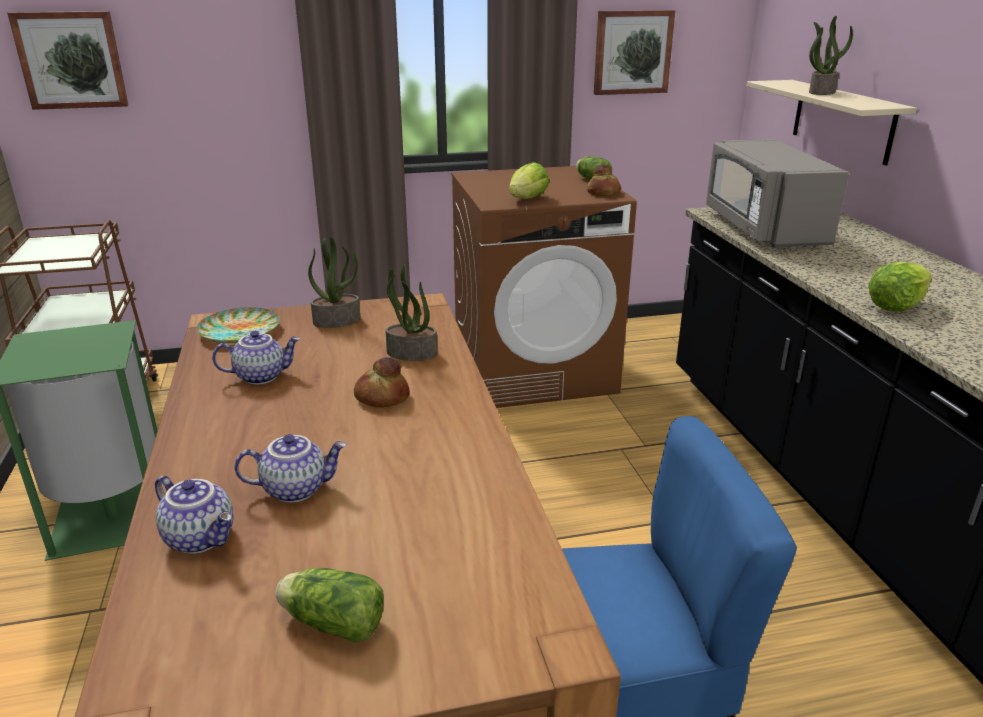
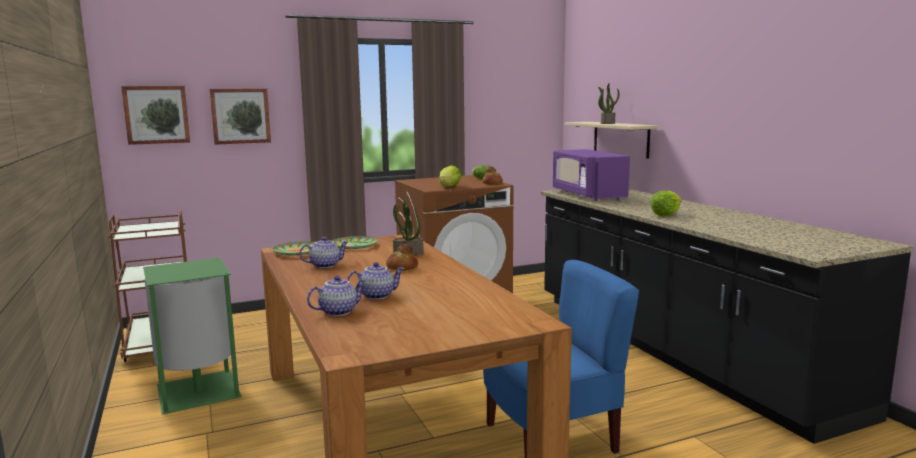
camera: 10 degrees left, 15 degrees down
(202, 537) = (338, 311): teapot -> teapot turned 60 degrees counterclockwise
(330, 622) = (425, 326): lettuce -> none
(337, 321) = (354, 246): potted plant -> plate
(632, 52) = (495, 110): picture -> picture (240, 116)
(763, 228) = (587, 195): grey microwave -> purple microwave

